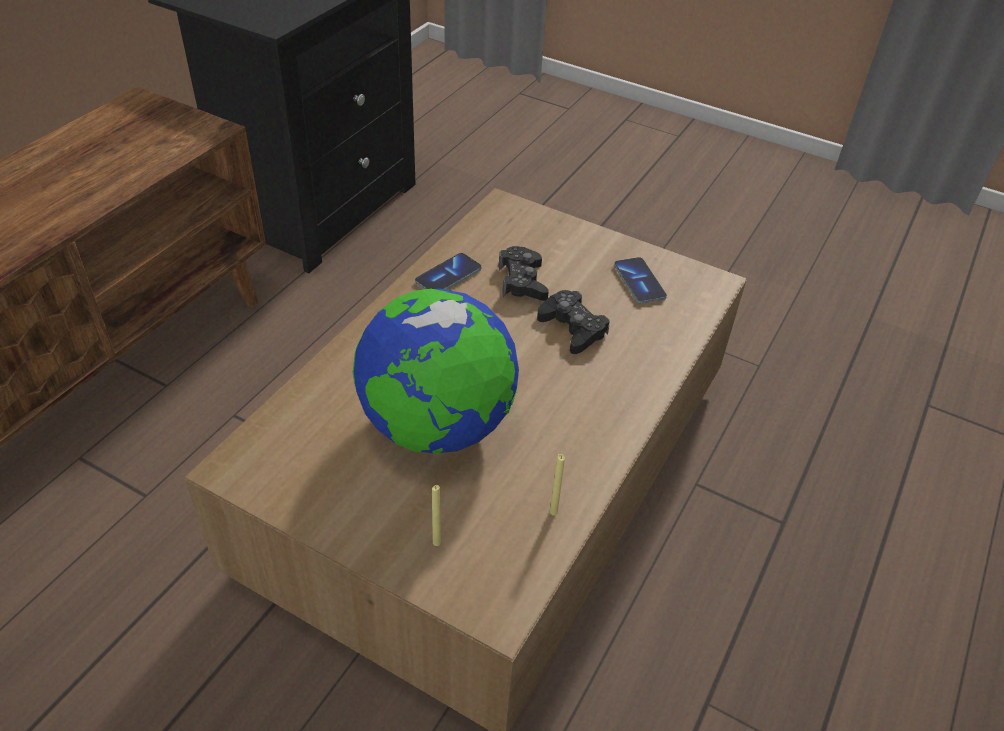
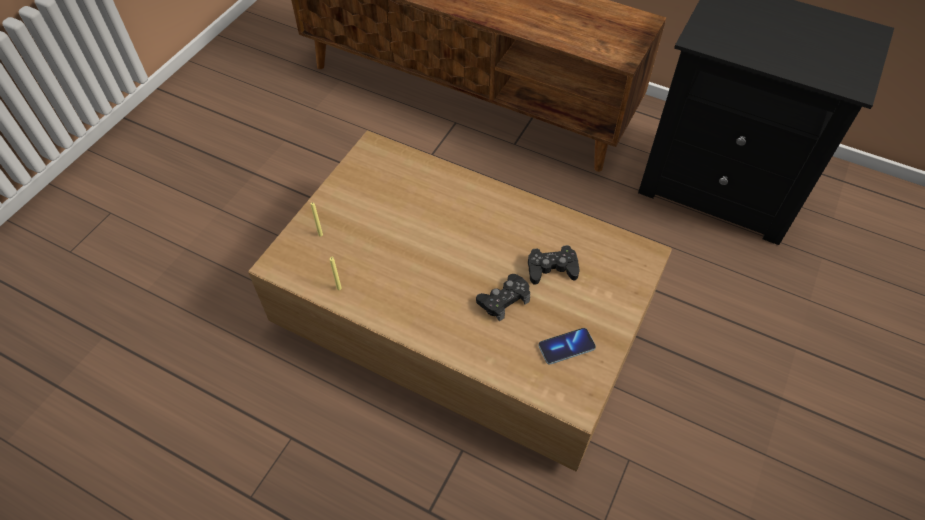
camera: 90 degrees right, 10 degrees up
(437, 427) = (404, 229): globe -> none
(448, 276) = (549, 225): phone -> none

